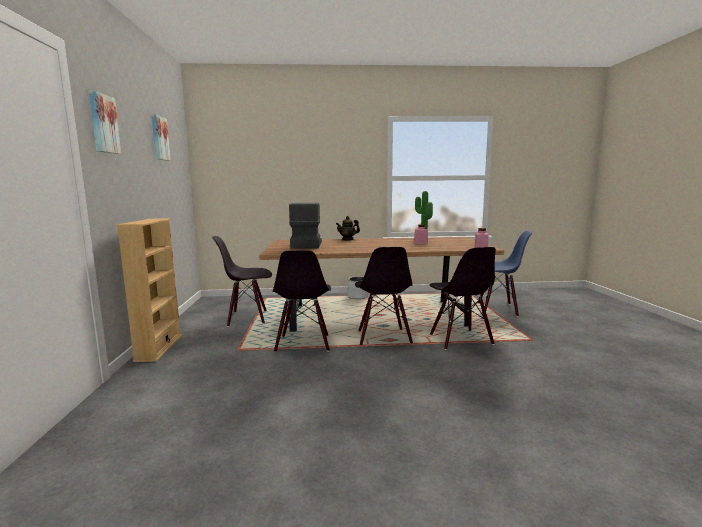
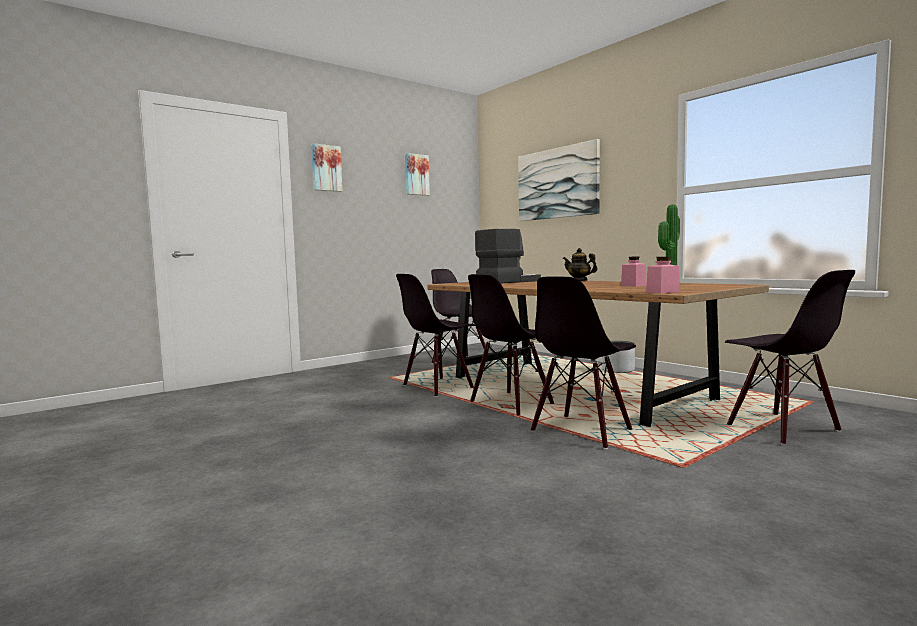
camera: 55 degrees right, 5 degrees down
(159, 348) = (360, 364): beige bookcase -> none
(287, 161) = (557, 183): none -> picture
(497, 309) = (781, 428): blue chair -> black chair

